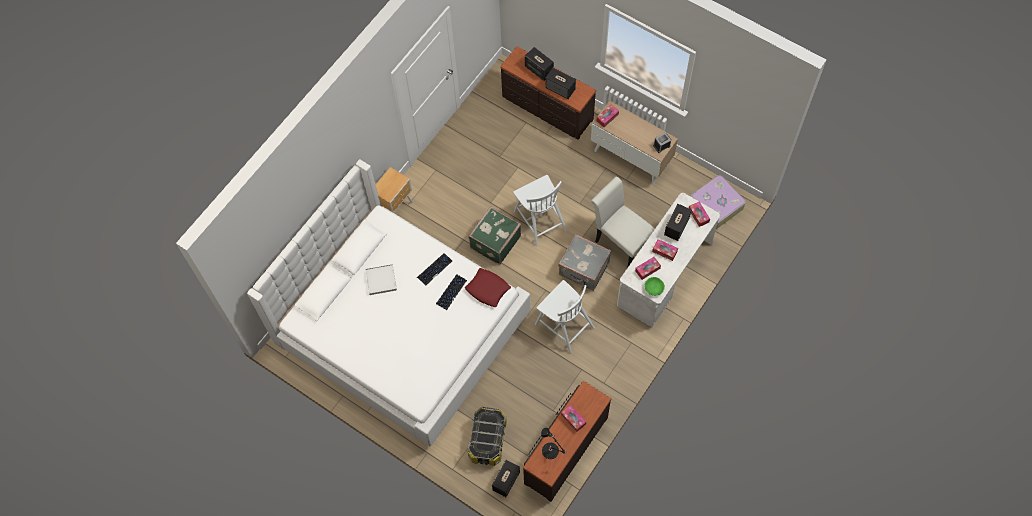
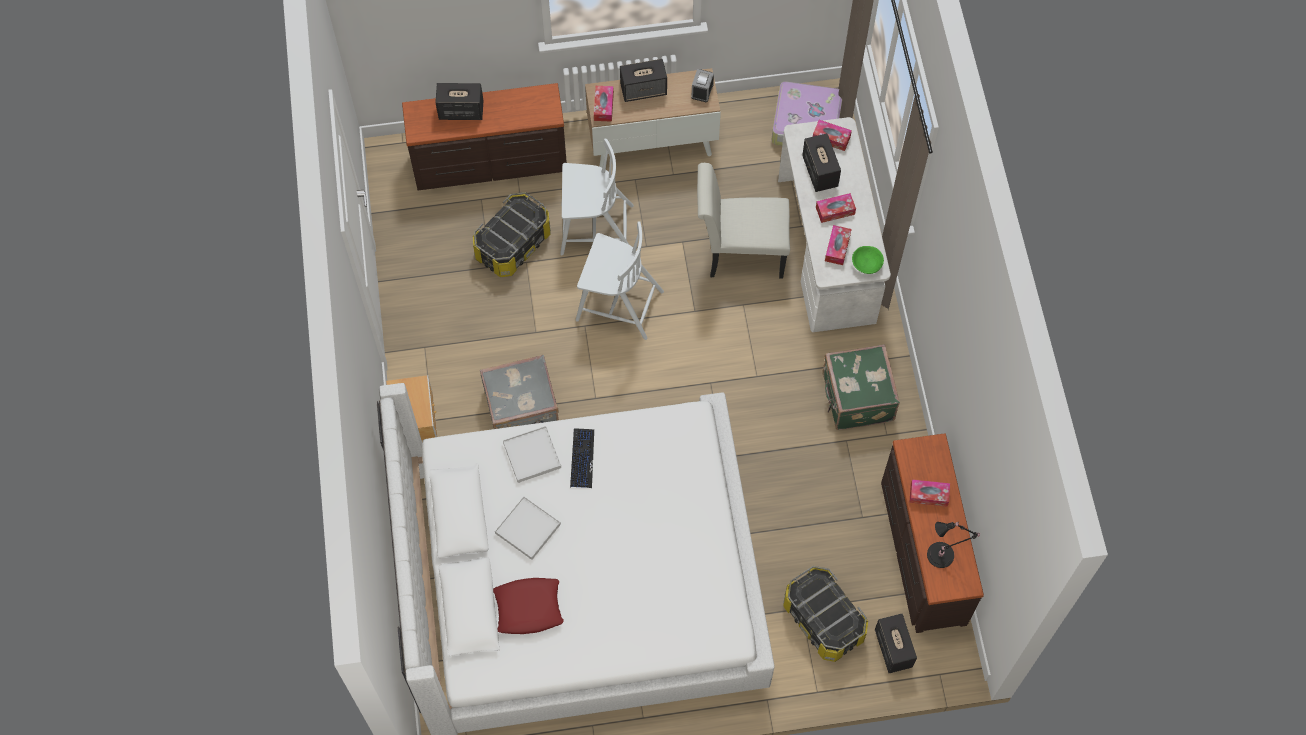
camera: 45 degrees left, 0 degrees up
(415, 250) = (532, 455): none -> white tray
(451, 292) = (631, 469): keyboard -> none
(488, 289) = (673, 427): red pillow -> red pillow (528, 608)
(494, 242) = (589, 376): green suitcase -> green suitcase (856, 398)
(519, 154) = (512, 244): none -> storage box
(560, 89) = (512, 114): speaker -> speaker (644, 89)
(563, 325) = (773, 406): white chair -> white chair (595, 229)
(583, 270) = (731, 321): grey suitcase -> grey suitcase (522, 409)

